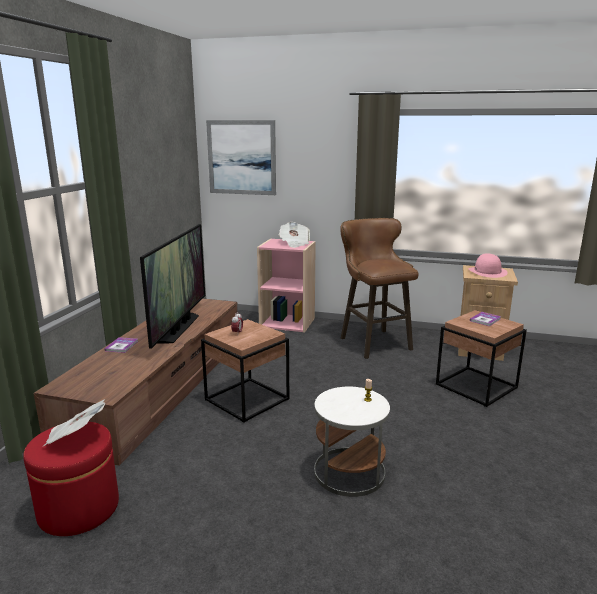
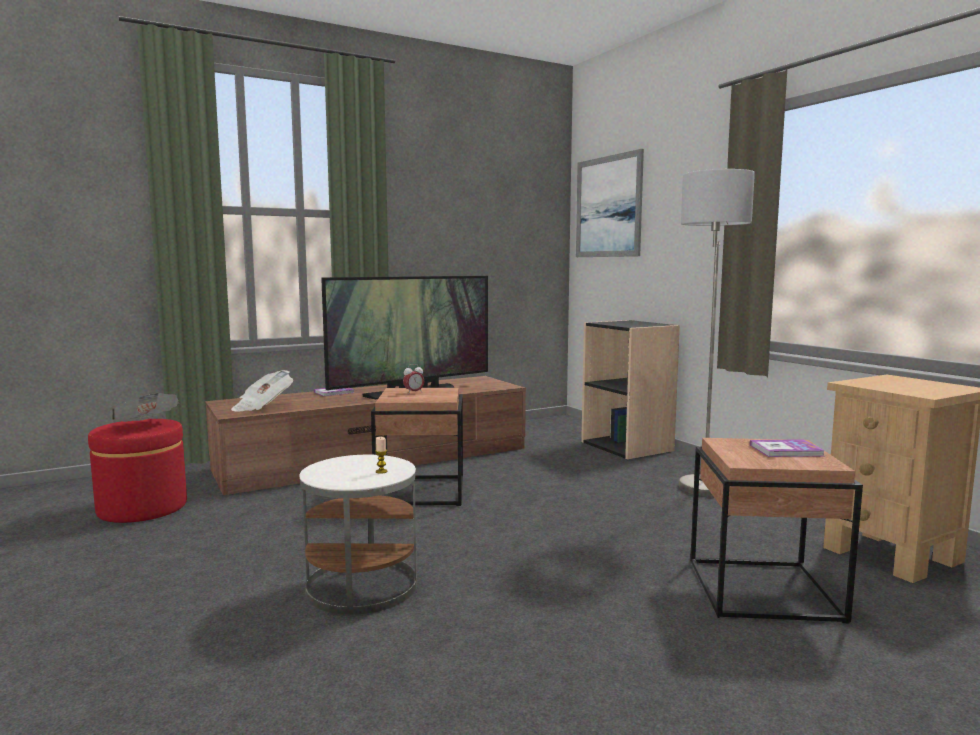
camera: 45 degrees right, 10 degrees down
(288, 322) = (628, 446): pink bookcase -> black bookcase
(294, 243) = (640, 324): newspaper -> newspaper (262, 407)
(373, 342) = (703, 493): brown stool -> grey floor lamp
(487, 272) = (908, 384): pink hat -> none

